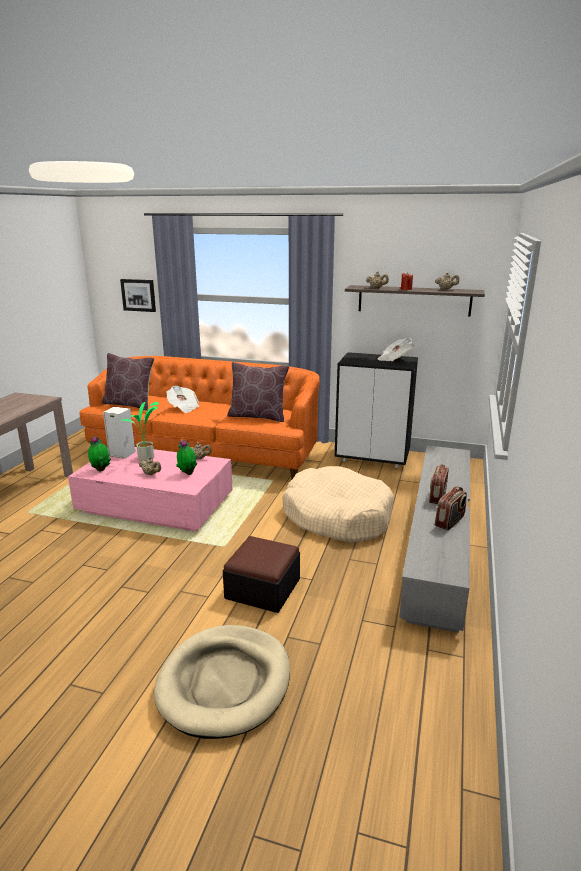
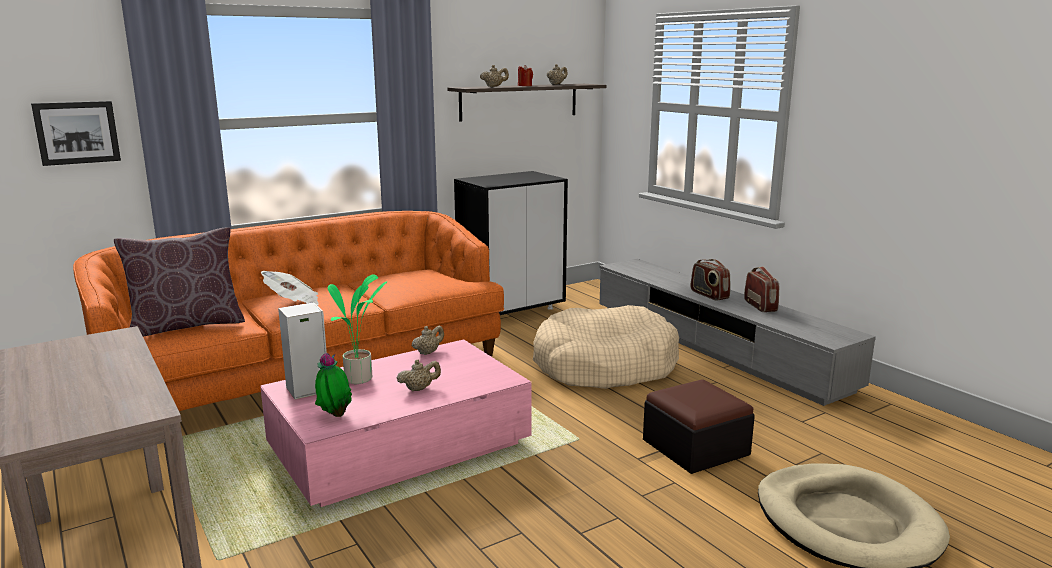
camera: 50 degrees left, 5 degrees down
(187, 473) = (461, 369): potted plant -> none
(258, 416) = (418, 282): brown pillow -> none
(394, 359) = (521, 175): newspaper -> none

